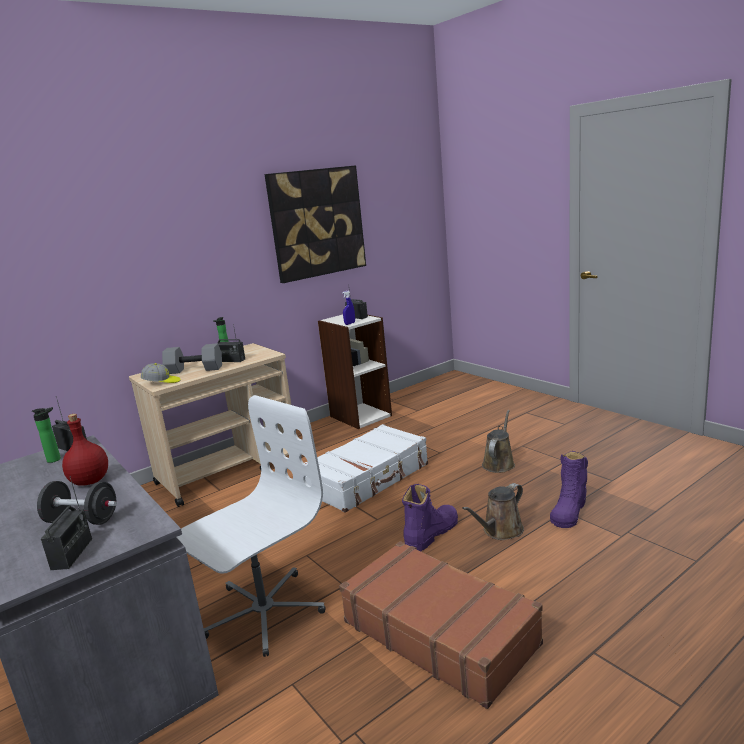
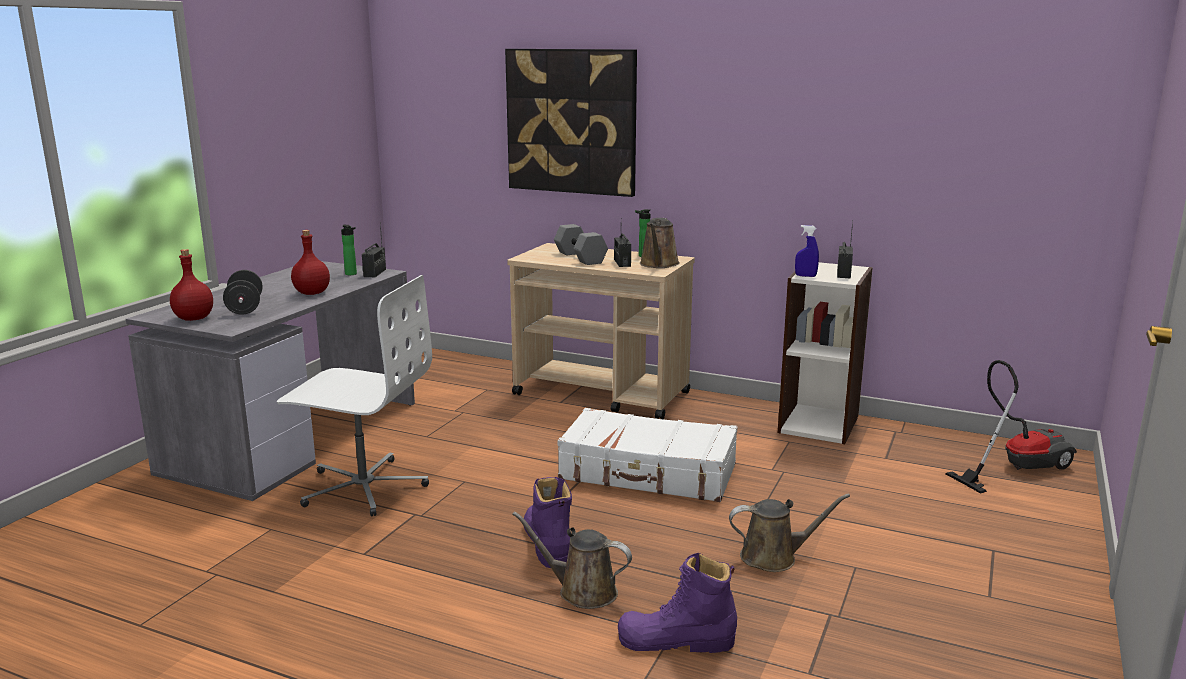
camera: 60 degrees right, 0 degrees up
(72, 554) = (194, 318): radio -> red bottle
(162, 382) = (534, 256): cap -> none
(254, 352) = (658, 264): none -> brown watering can
(317, 223) = (841, 116): picture -> picture (571, 121)
(431, 533) = (547, 543): purple boot -> purple boot turned 120 degrees counterclockwise
(439, 632) = (362, 588): brown suitcase -> none
(454, 387) = (1015, 467): none -> vacuum cleaner

